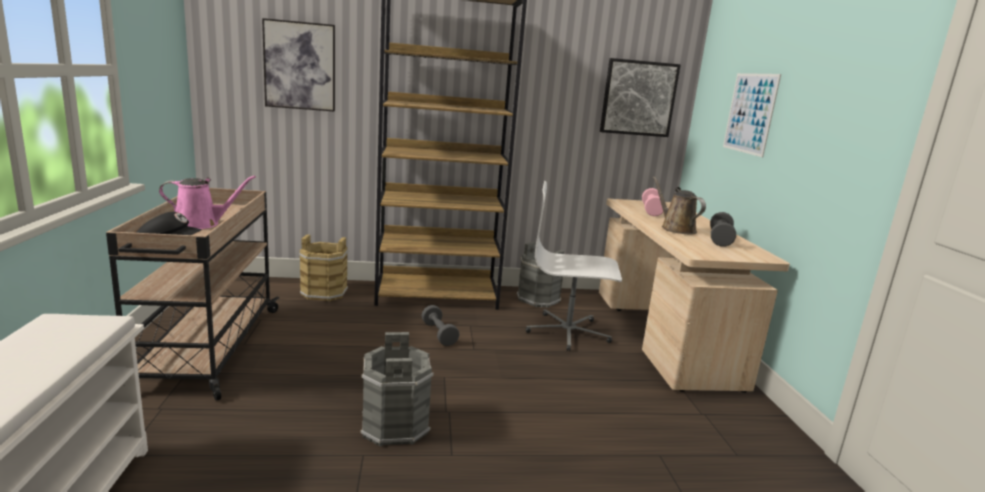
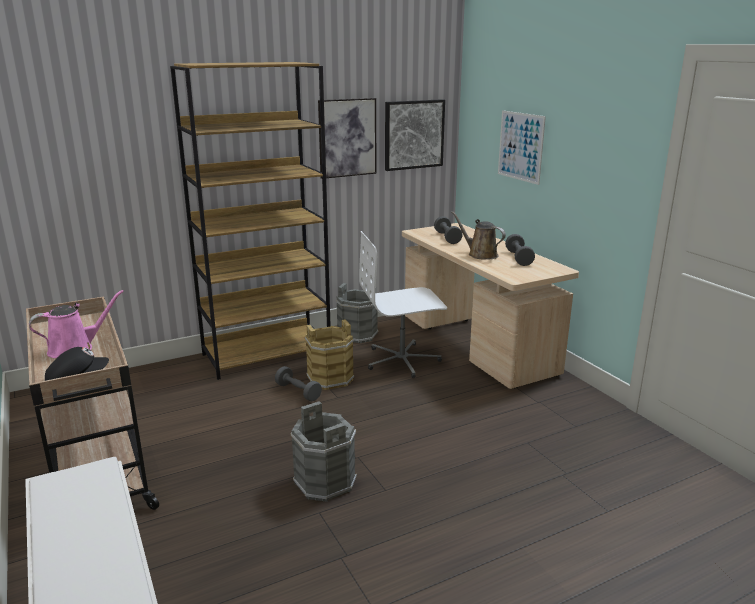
camera: 20 degrees left, 5 degrees up
(300, 66) = (86, 153): picture -> picture (347, 138)
(324, 292) = (157, 379): brown bucket -> brown bucket (330, 378)
(651, 211) = (447, 238): pink dumbbell -> grey dumbbell

